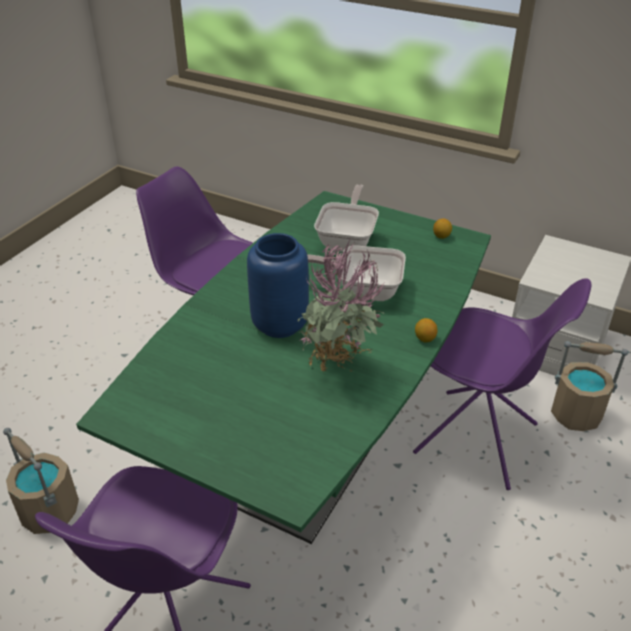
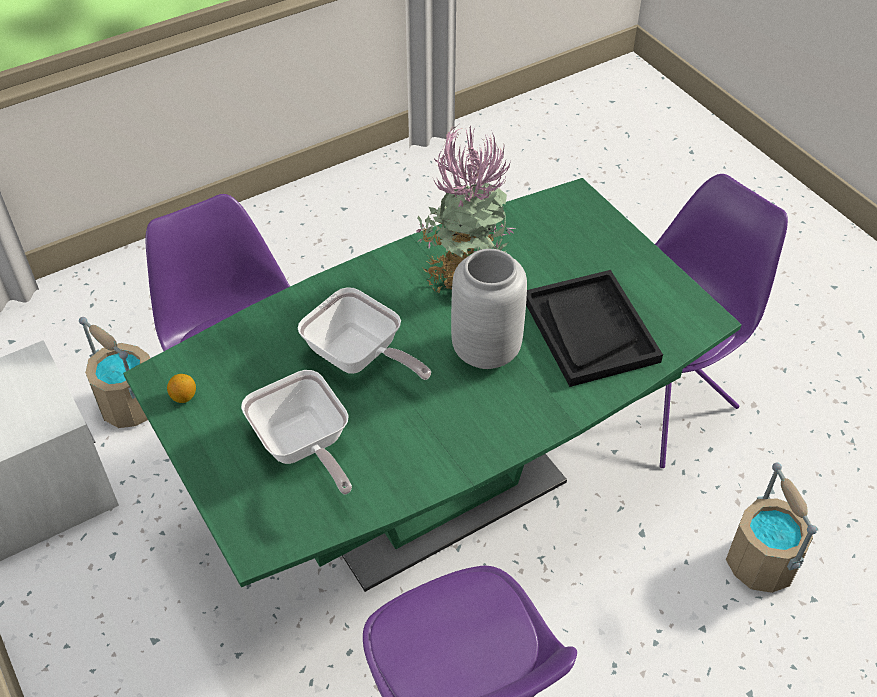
camera: 150 degrees left, 10 degrees up
(209, 368) = (589, 330): none -> black tray
(278, 325) = (487, 351): blue vase -> grey vase
(348, 240) = (303, 447): frying pan -> frying pan turned 75 degrees counterclockwise
(425, 339) = (354, 272): lemon -> none

